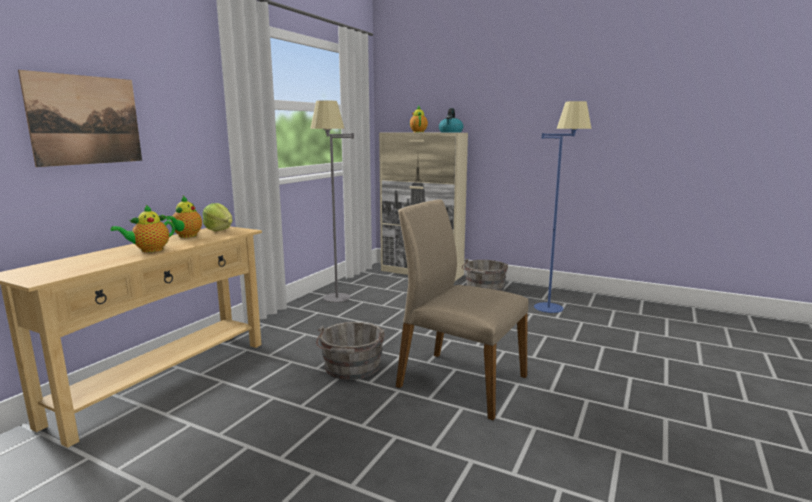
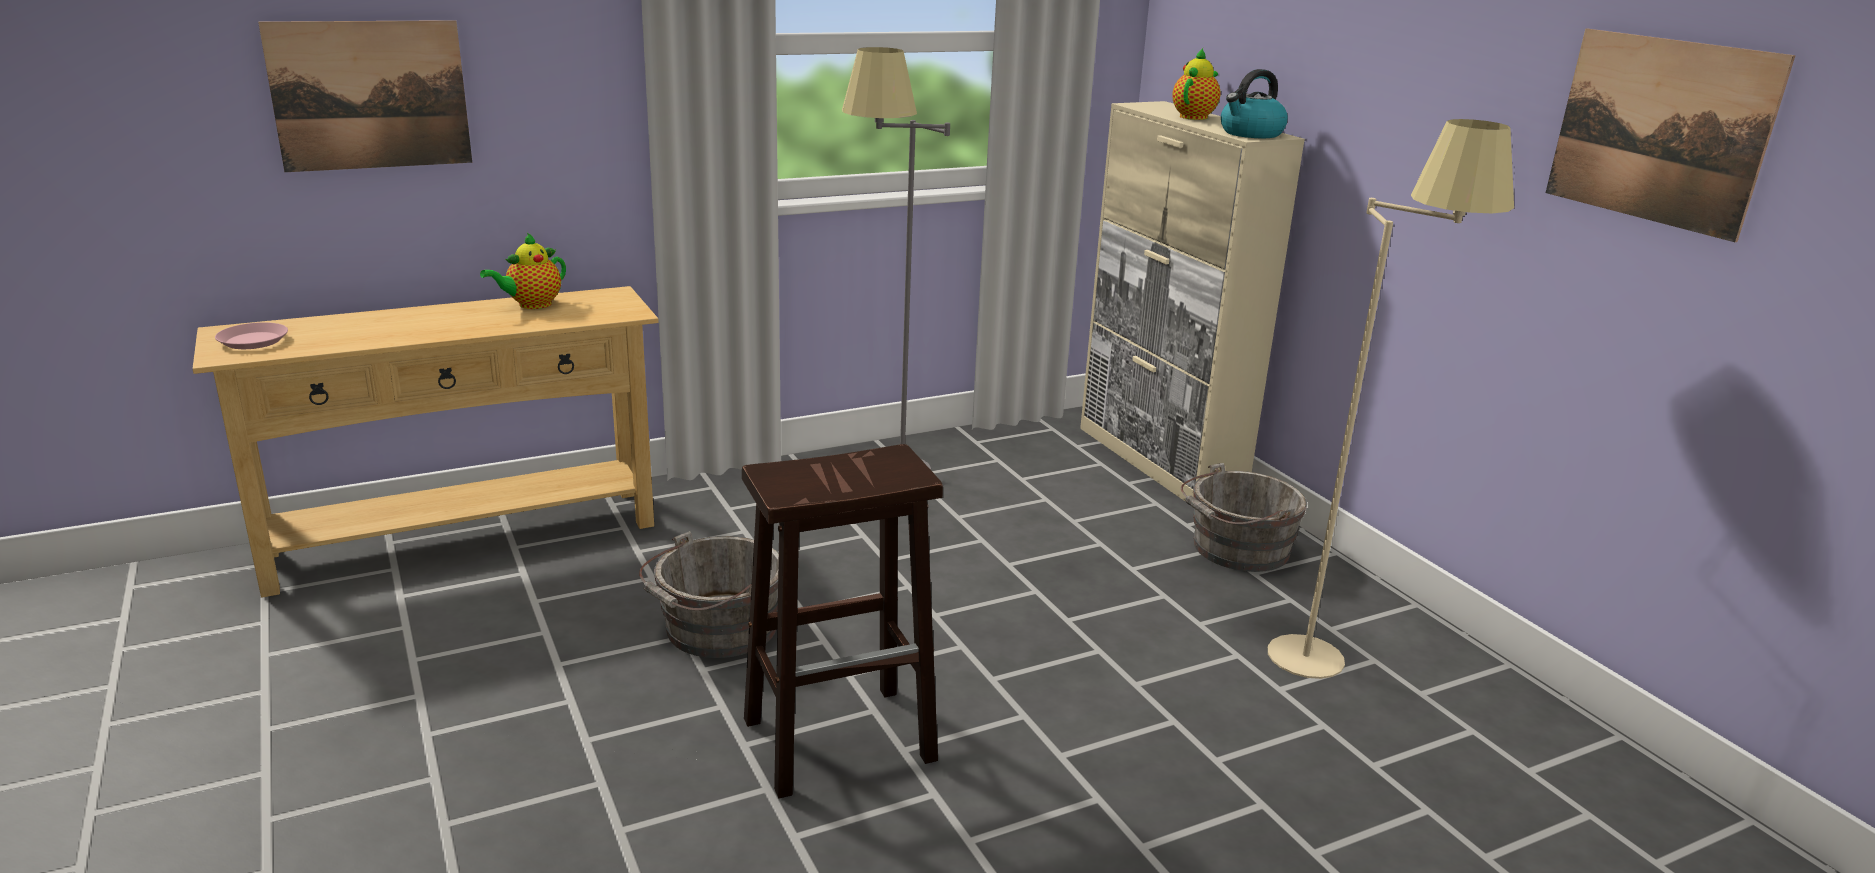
camera: 35 degrees right, 10 degrees up
(44, 272) = (253, 341): none -> pink plate
(149, 250) = (428, 327): teapot -> none
(219, 230) = (601, 301): lettuce -> none
(460, 381) = (841, 738): beige chair -> brown stool
(553, 304) = (1336, 652): blue floor lamp -> beige floor lamp
(614, 102) = (1659, 130): none -> picture

